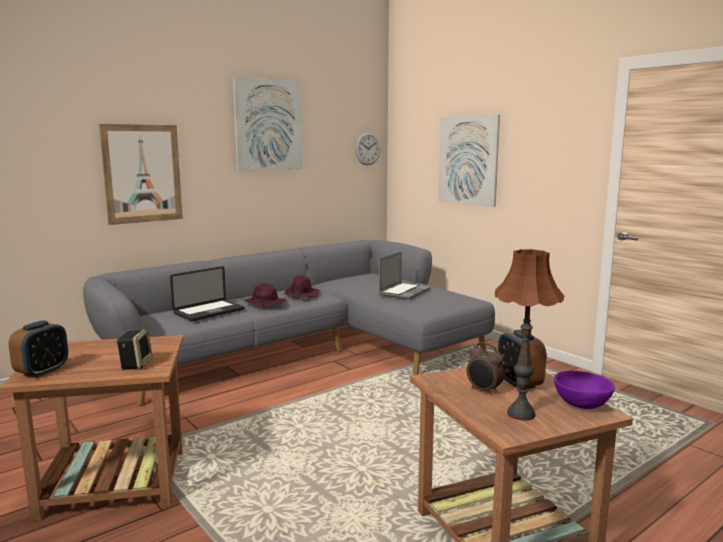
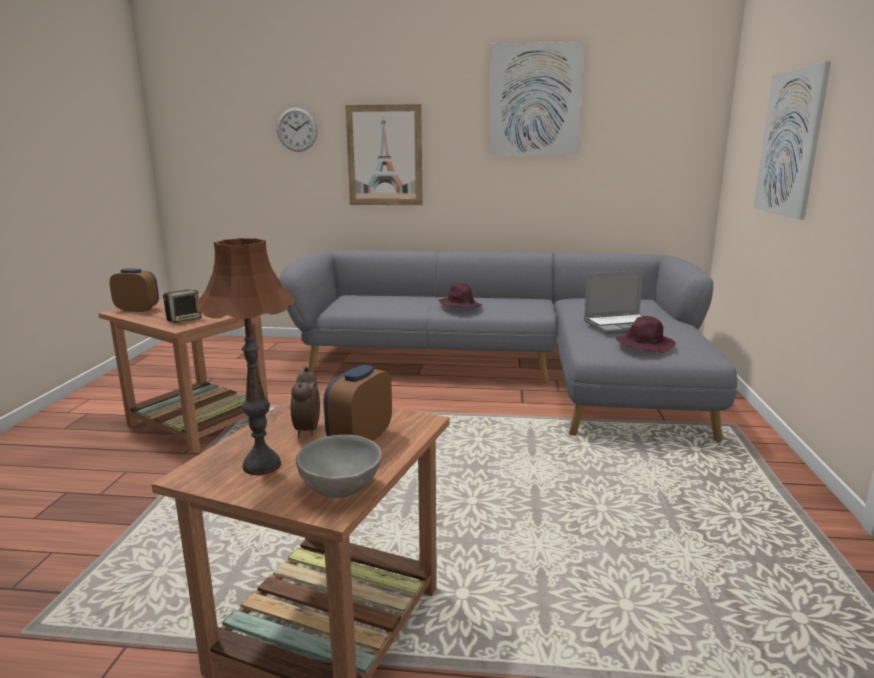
camera: 45 degrees right, 5 degrees up
(42, 371) = (137, 309): alarm clock -> alarm clock turned 150 degrees counterclockwise
(209, 311) = (400, 302): laptop -> none
(301, 294) = (514, 305): purple hat -> purple hat (645, 345)
(367, 148) = (689, 130): wall clock -> wall clock (297, 129)
(582, 404) = (342, 489): purple bowl -> grey bowl

